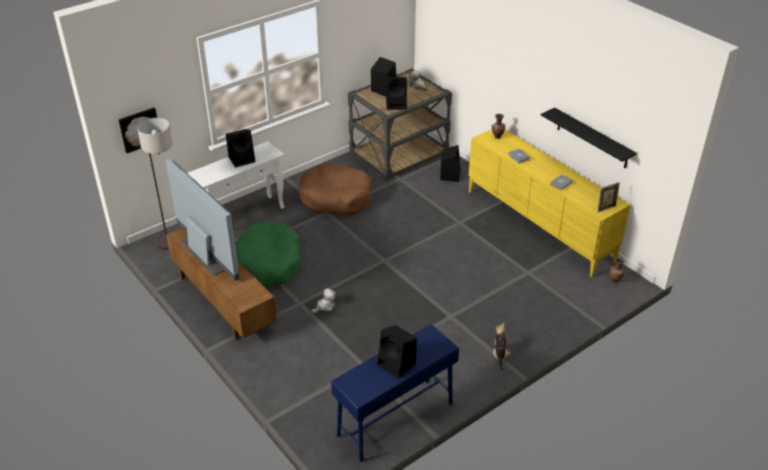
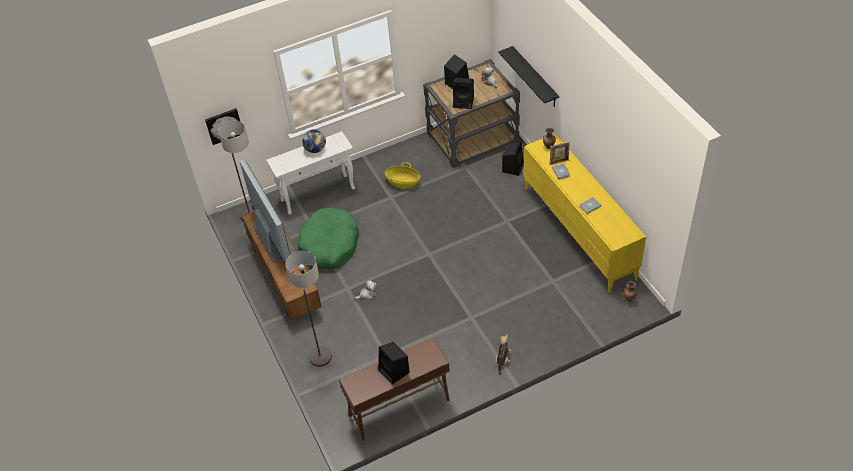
camera: 15 degrees right, 10 degrees up
(242, 159) = (315, 149): black speaker -> globe
(284, 370) = (321, 351): none -> grey floor lamp
(336, 198) = (403, 182): brown dog bed -> basket
(395, 419) = (399, 407): blue console table -> brown console table
(592, 138) = (619, 171): black shelf -> black shelf (535, 77)
(606, 208) = (621, 238): picture frame -> picture frame (559, 161)

